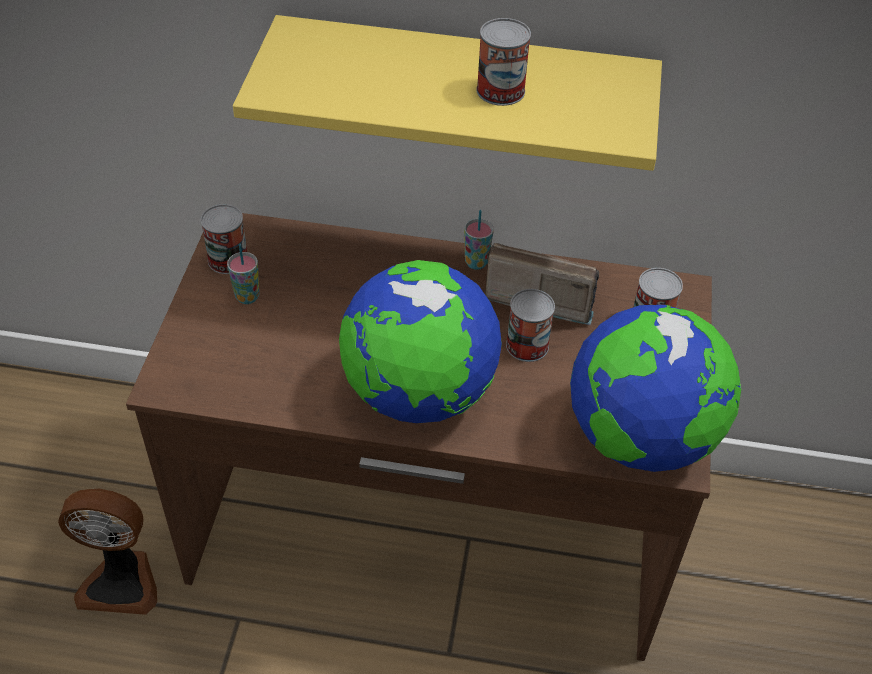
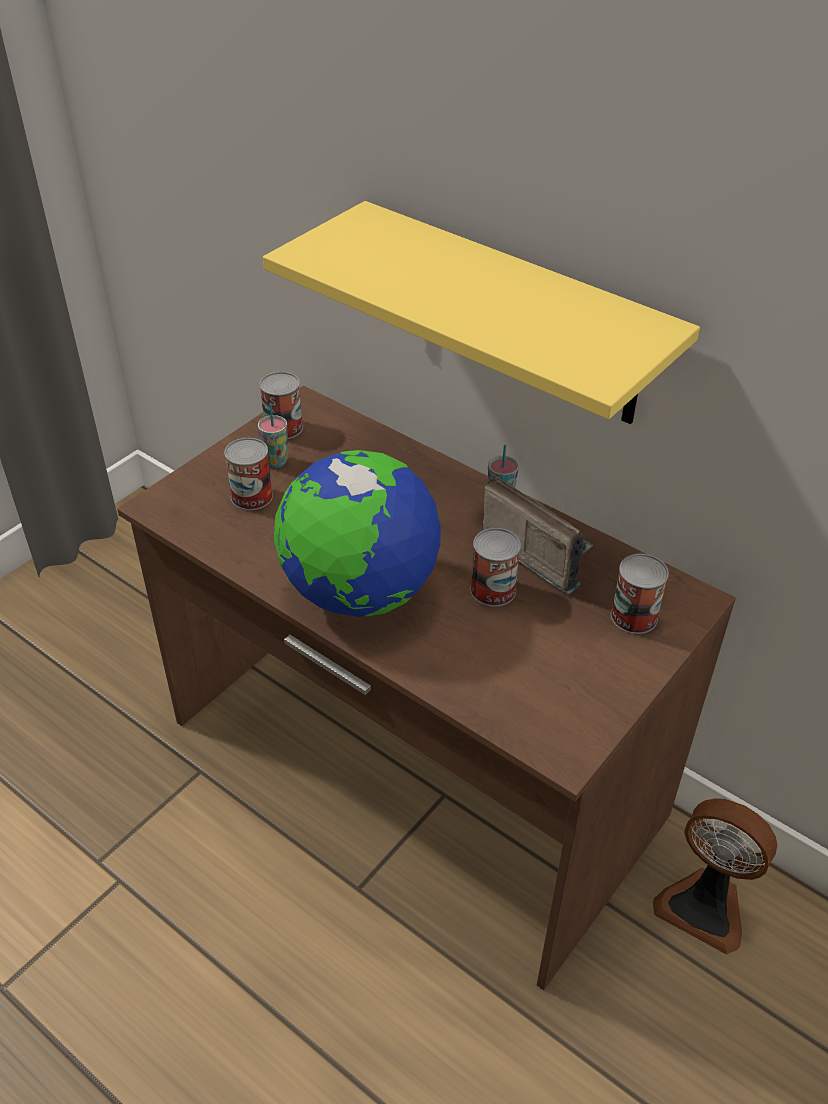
camera: 30 degrees right, 5 degrees down
(121, 581) = (130, 698): fan -> fan (704, 905)
(500, 90) = (508, 307): can -> can (251, 496)
(641, 438) = (542, 715): globe -> none

